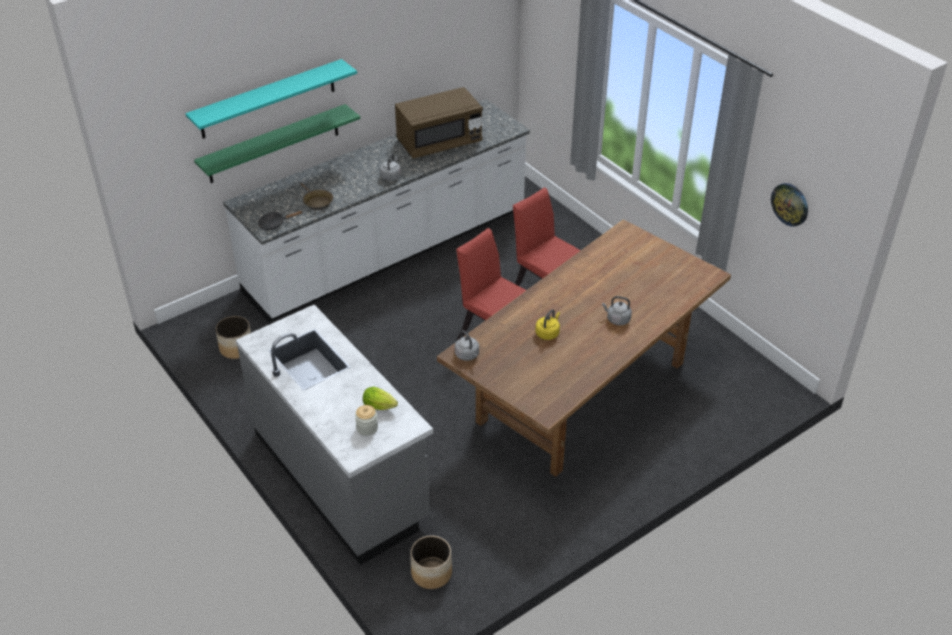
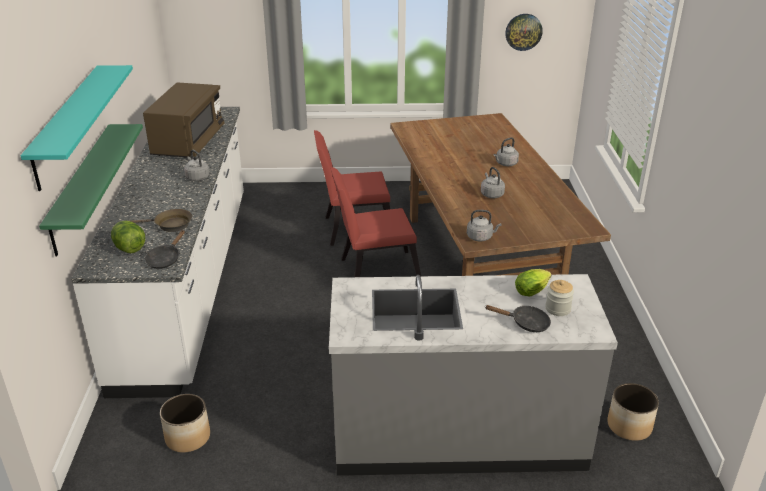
camera: 55 degrees left, 10 degrees down
(273, 203) = (129, 248): none -> lettuce
(334, 418) = (526, 323): none -> black frying pan
(548, 333) = (491, 194): yellow kettle -> grey kettle

